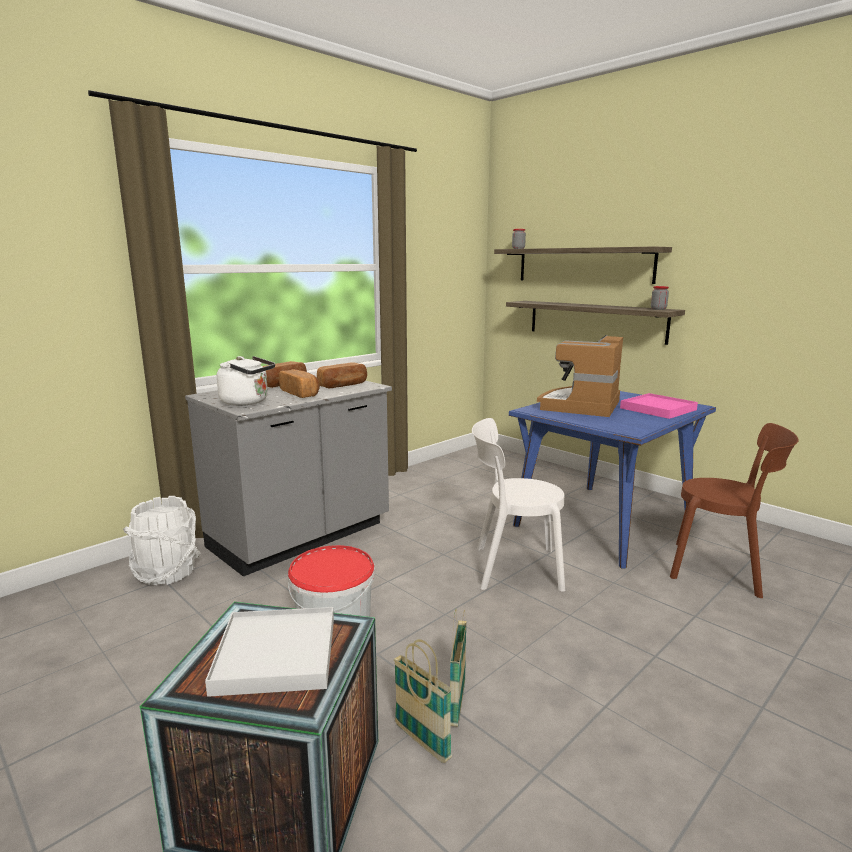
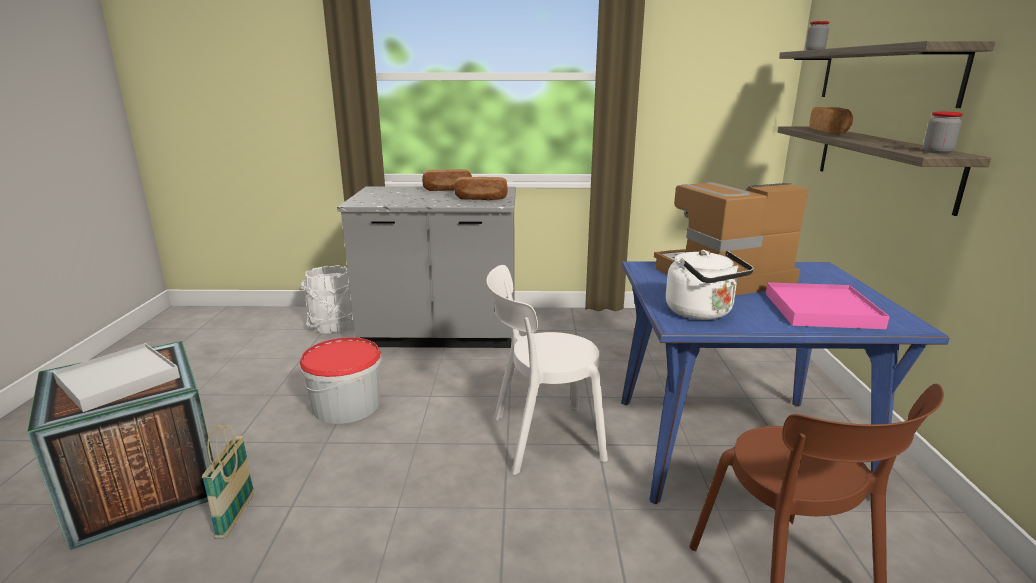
camera: 45 degrees right, 5 degrees up
(247, 402) = (375, 198): white kettle -> white kettle (702, 313)
(300, 393) = (428, 199): bread -> bread (829, 131)
(457, 703) = (297, 509): basket -> none
(512, 568) = (541, 438): white chair -> white chair turned 60 degrees counterclockwise

